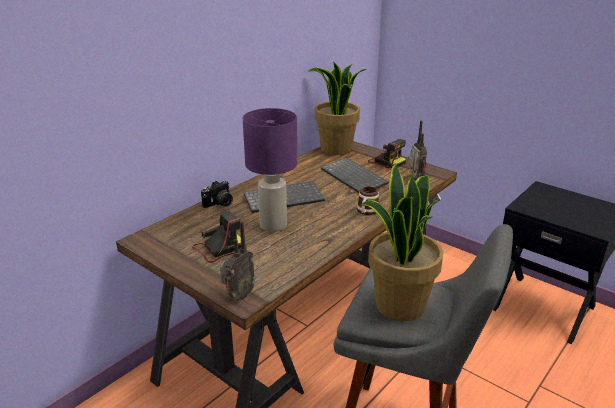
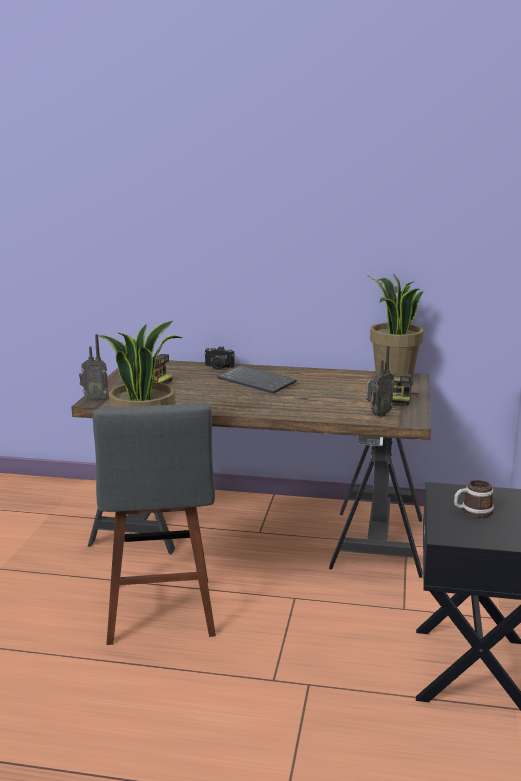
camera: 60 degrees right, 10 degrees down
(273, 225) = (206, 387): purple table lamp -> none
(355, 177) = (339, 394): keyboard -> none
(366, 212) = (274, 409): mug -> mug (472, 512)

